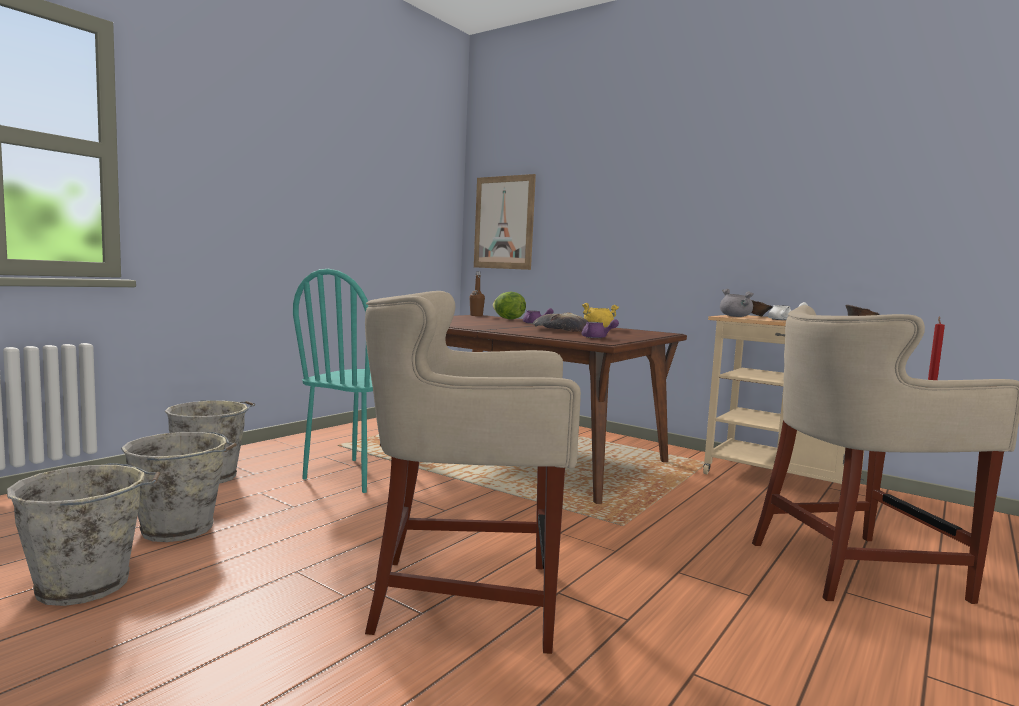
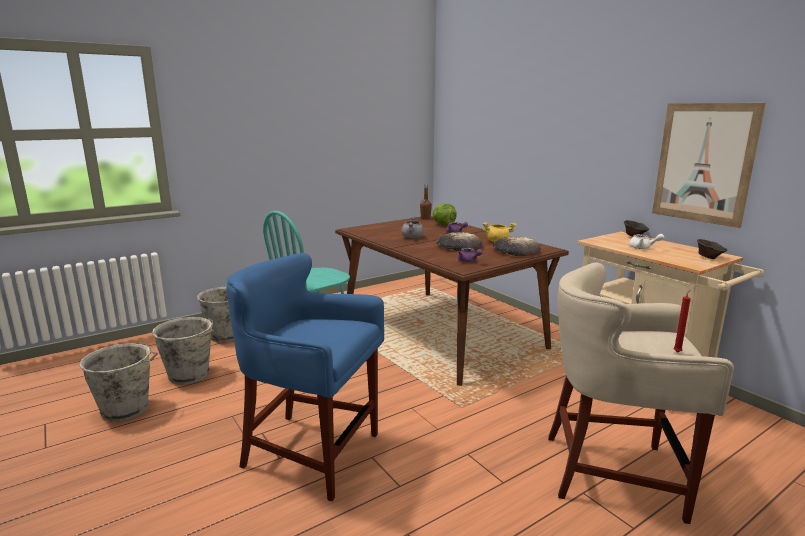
camera: 20 degrees right, 10 degrees up
(467, 600) = (311, 453): beige stool -> blue stool
(504, 222) = (460, 137): picture -> picture (703, 163)
(633, 333) = (516, 251): none -> bread
(736, 316) = (604, 241): grey cooking pot -> grey cooking pot (412, 237)

